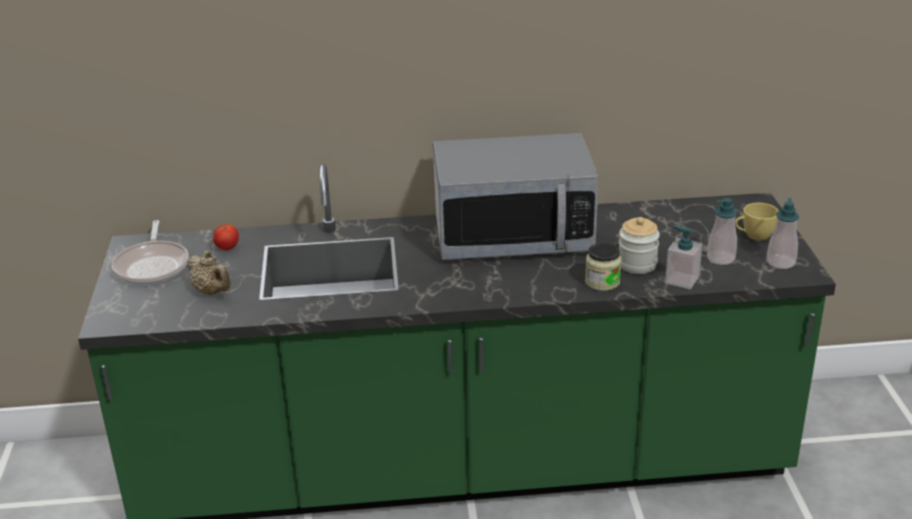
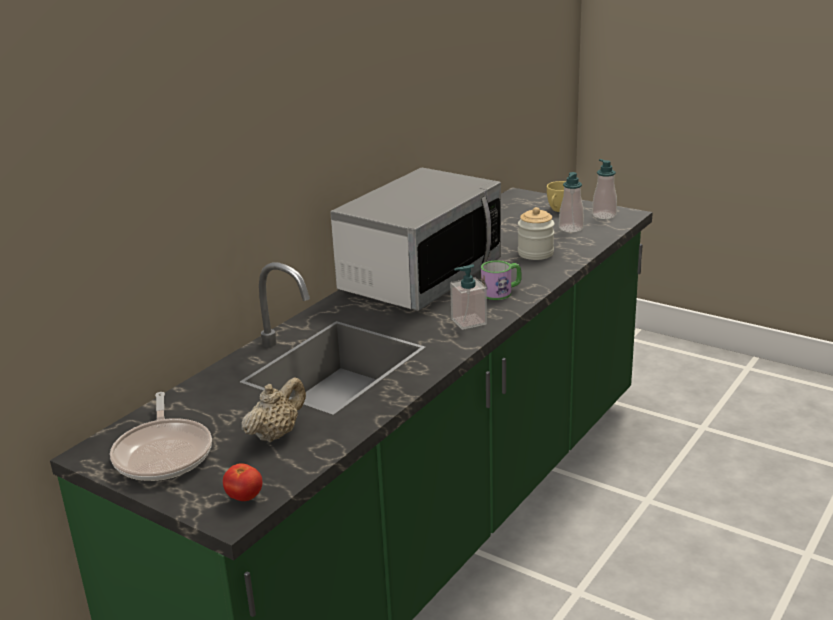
camera: 50 degrees left, 5 degrees down
(153, 266) = (164, 453): frying pan -> frying pan turned 45 degrees clockwise
(213, 291) = (276, 434): beige teapot -> beige teapot turned 45 degrees counterclockwise
(227, 248) = (206, 401): tomato -> tomato (244, 497)
(536, 281) = (501, 292): none -> mug
(602, 282) = (541, 272): jar -> none
(681, 280) = (579, 248): soap dispenser -> soap dispenser (468, 321)

